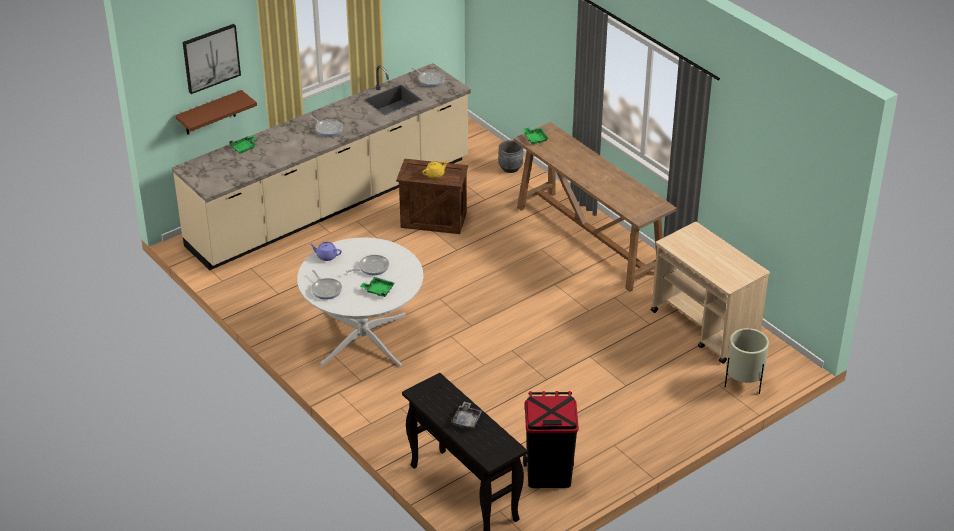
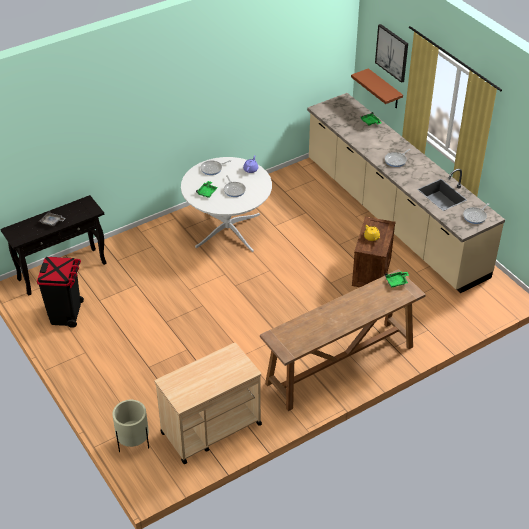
camera: 95 degrees right, 5 degrees up
(510, 168) = (449, 323): grey planter -> none

